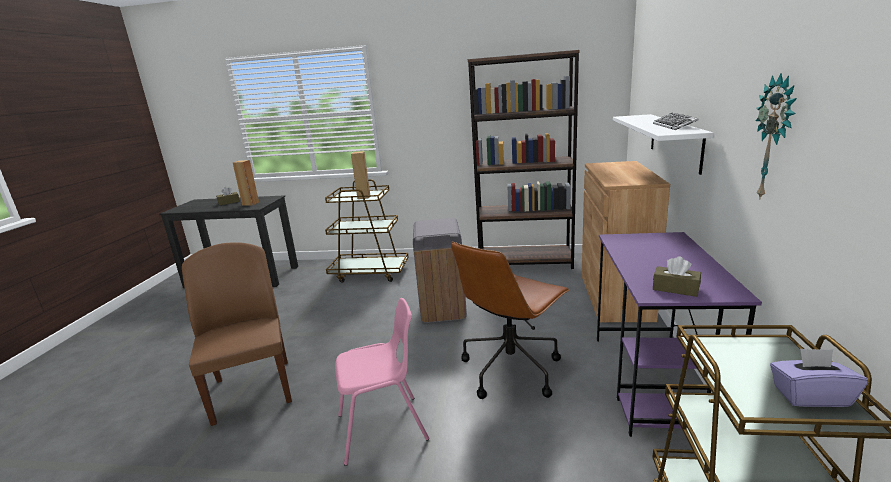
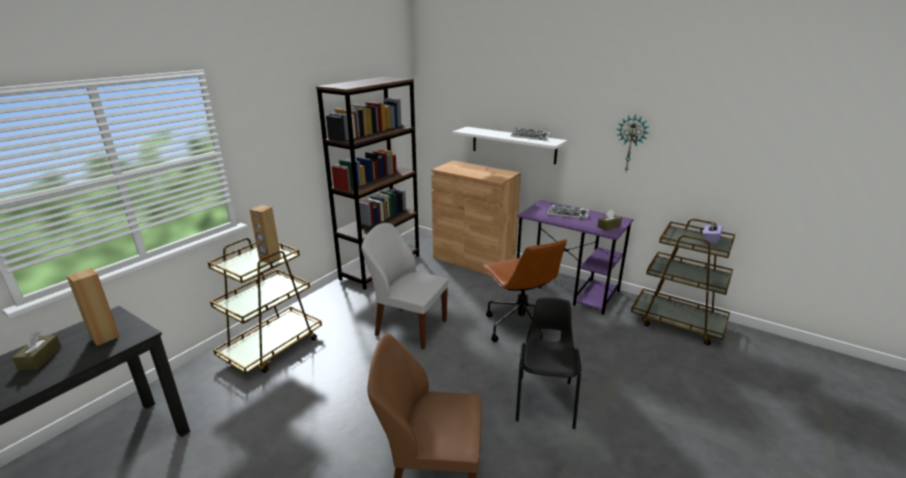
camera: 65 degrees left, 5 degrees up
(383, 428) = (545, 401): pink chair -> black chair
(443, 309) = (409, 327): grey trash can -> white chair
(665, 255) = (568, 214): none -> keyboard

